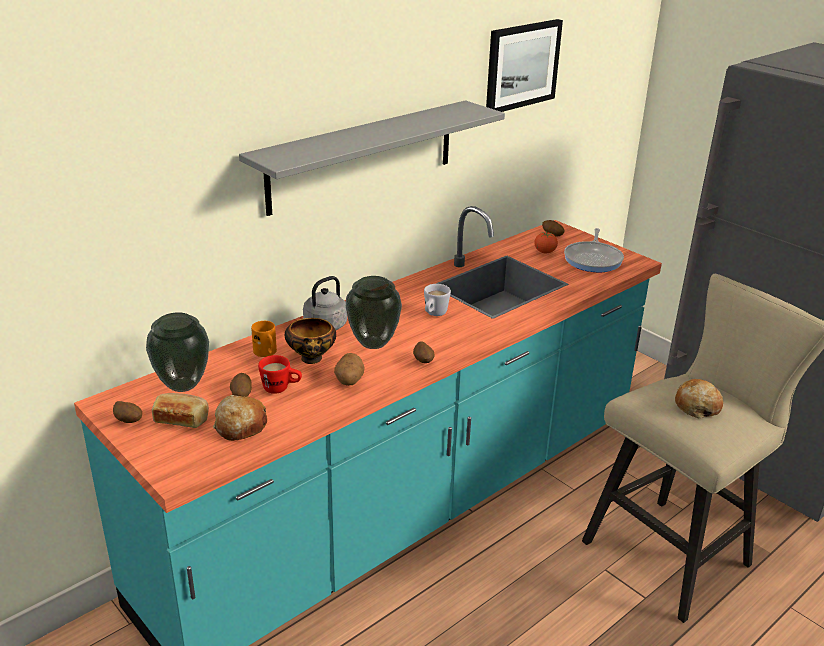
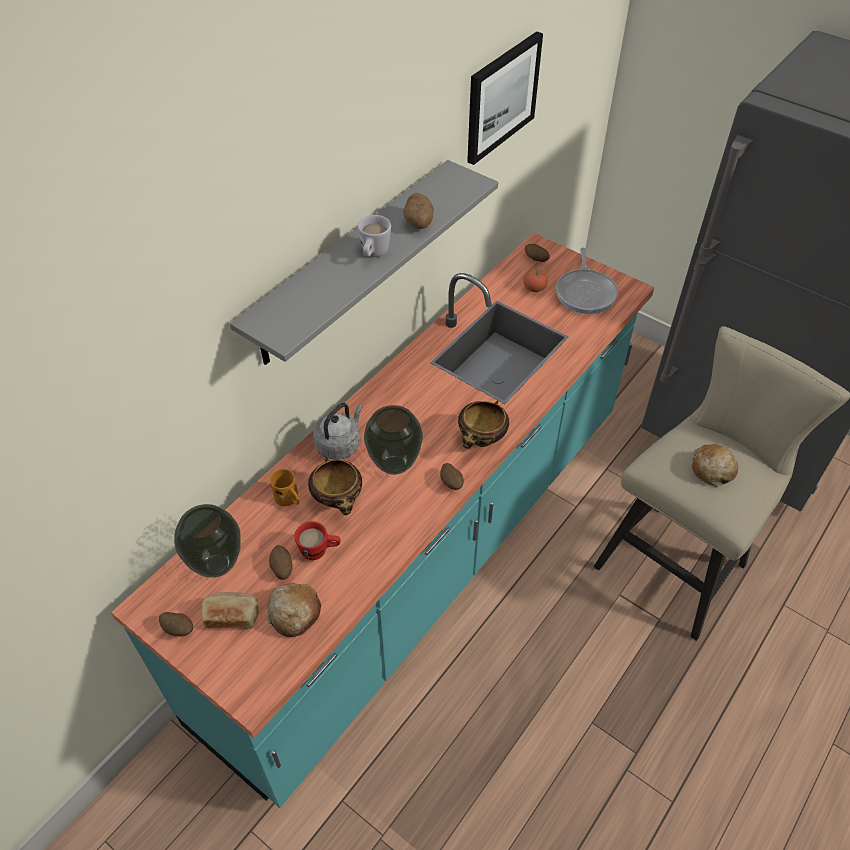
camera: 10 degrees left, 20 degrees up
(349, 381) = (385, 526): potato -> potato (418, 223)
(434, 314) = (444, 408): white mug -> white mug (373, 254)
(462, 338) = (481, 441): none -> bowl

